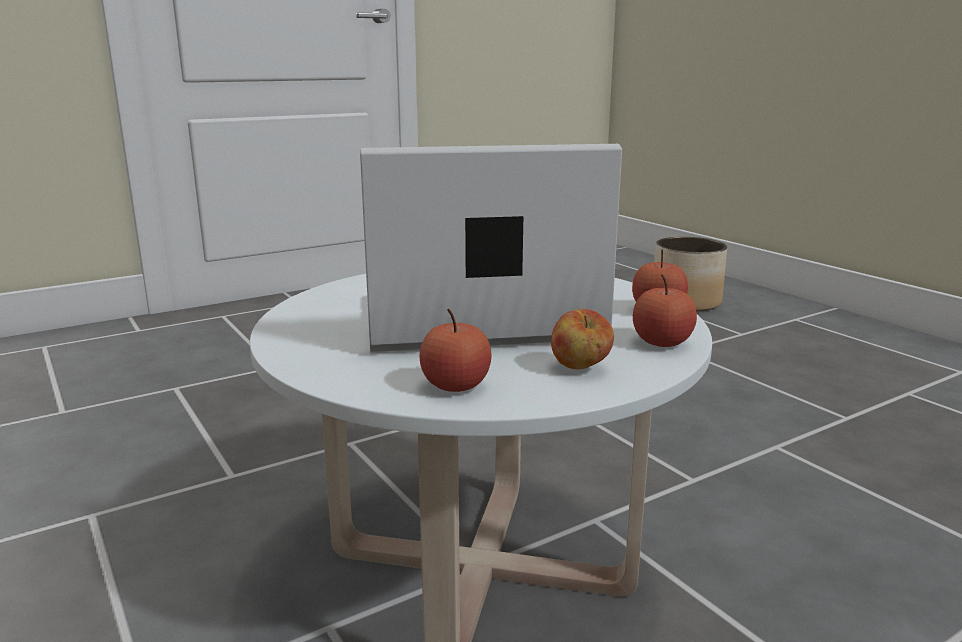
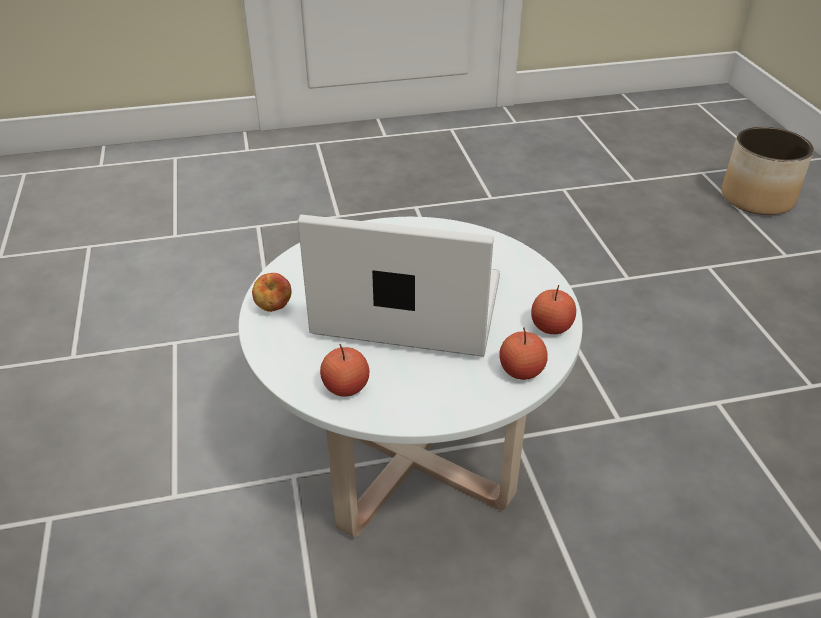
camera: 20 degrees right, 20 degrees up
(580, 367) = (440, 387): apple -> apple (274, 308)

